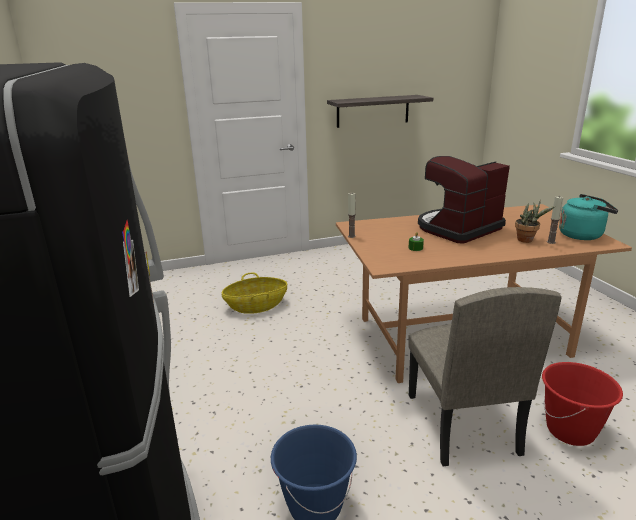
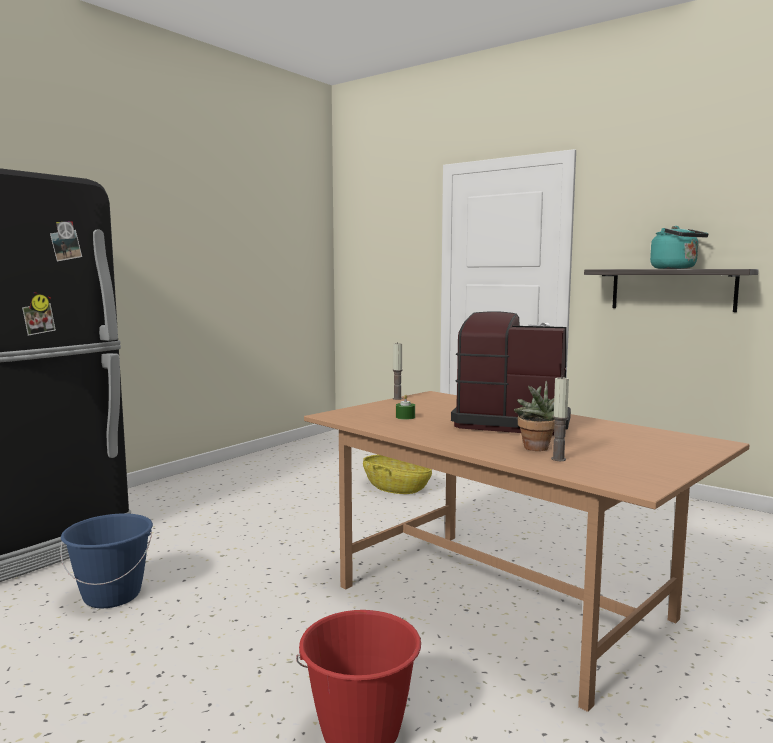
camera: 55 degrees right, 15 degrees down
(461, 423) = (298, 642): beige chair -> none
(583, 235) = (639, 471): turquoise kettle -> turquoise kettle (676, 268)

